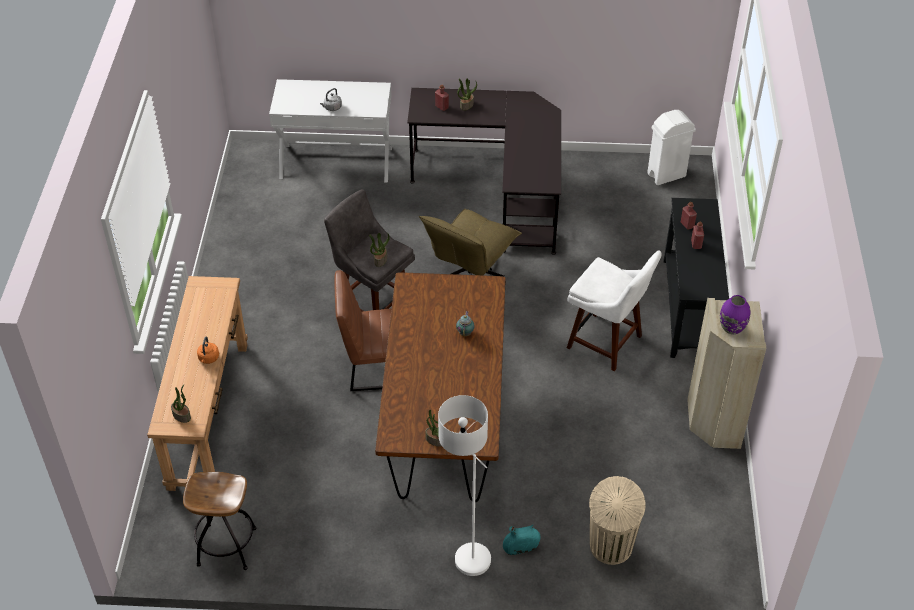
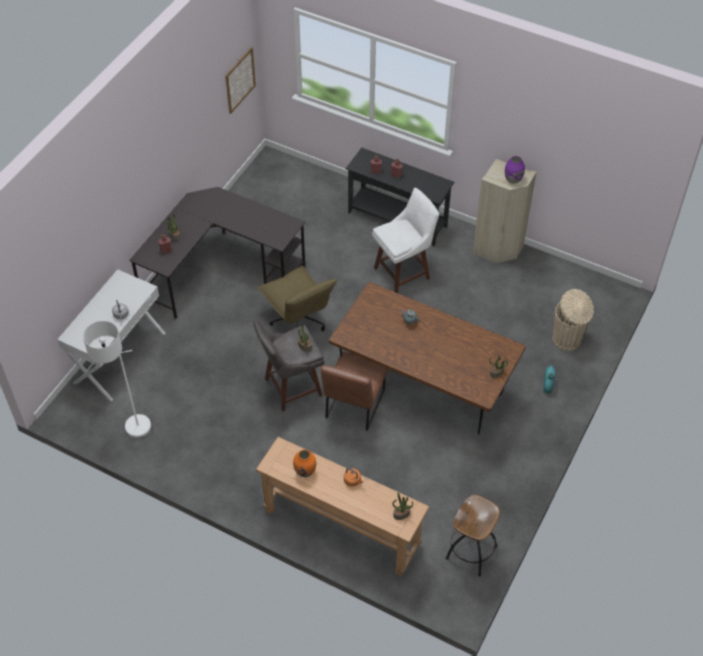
camera: 65 degrees left, 5 degrees up
(203, 315) = (305, 471): none -> orange vase
(465, 553) = (538, 415): white floor lamp -> white floor lamp (130, 428)
(666, 175) = (268, 176): white trash can -> none
(684, 36) = (240, 79): none -> picture

